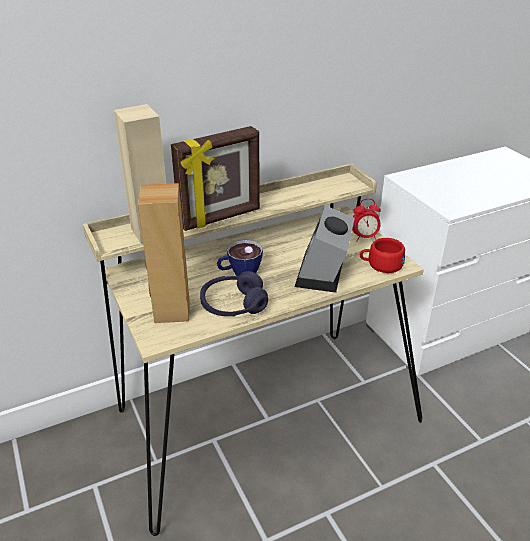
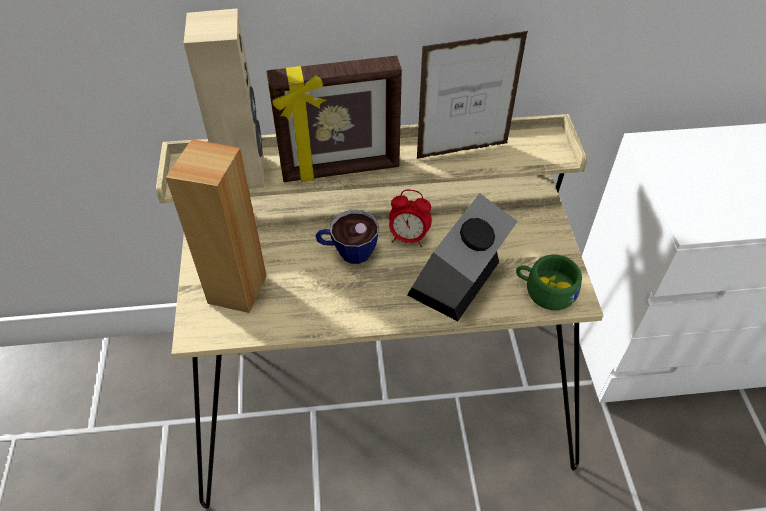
camera: 20 degrees right, 15 degrees up
(233, 305) = (315, 303): purple headphones -> none
(295, 194) = (462, 151): none -> picture frame
(364, 237) = (546, 235): alarm clock -> alarm clock (408, 238)
(381, 264) = (544, 290): red cup -> green cup

